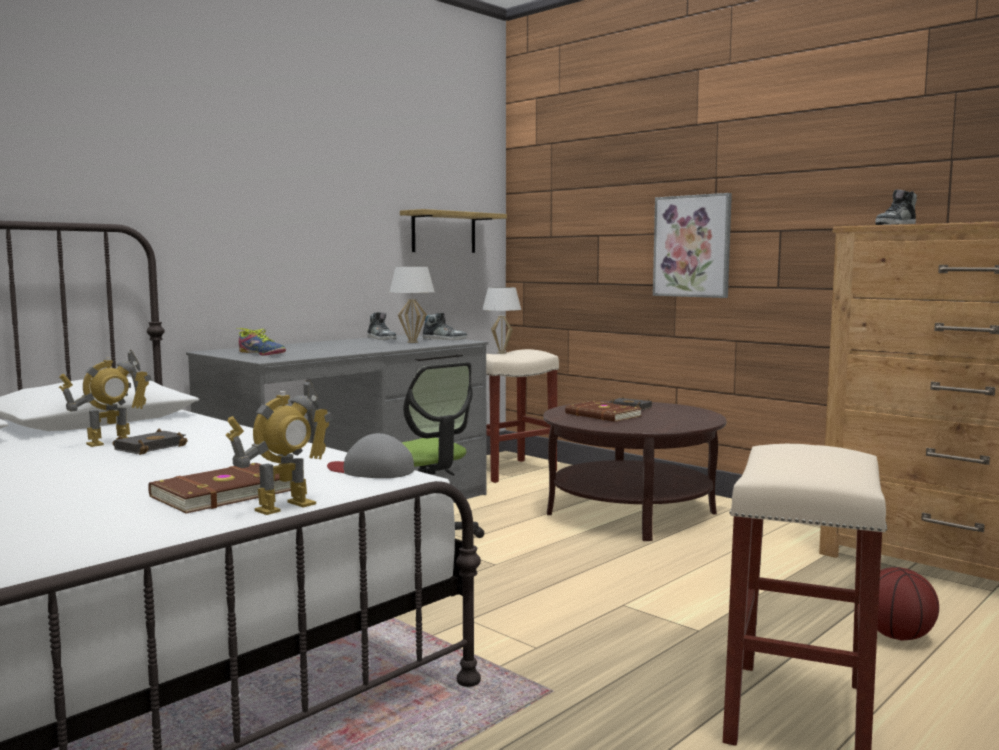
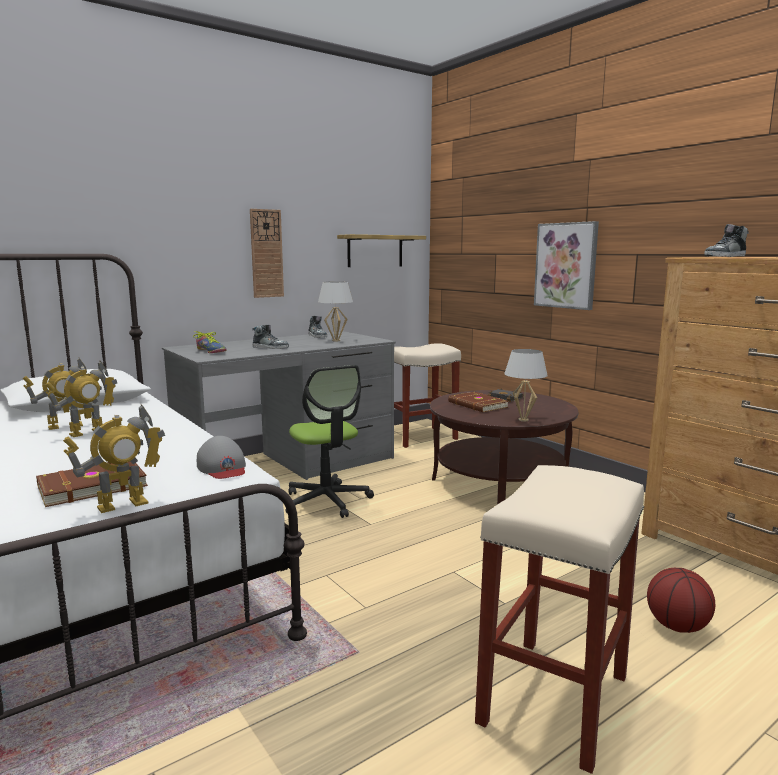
camera: 10 degrees right, 5 degrees up
(150, 447) = (88, 432): black book -> toy robot
(316, 231) = (266, 253): none -> wall clock
(371, 470) = (222, 467): grey cap -> grey cap turned 150 degrees counterclockwise
(444, 339) = (363, 338): shoe -> shoe (270, 347)
(501, 353) = (416, 346): white table lamp -> white table lamp (523, 420)

